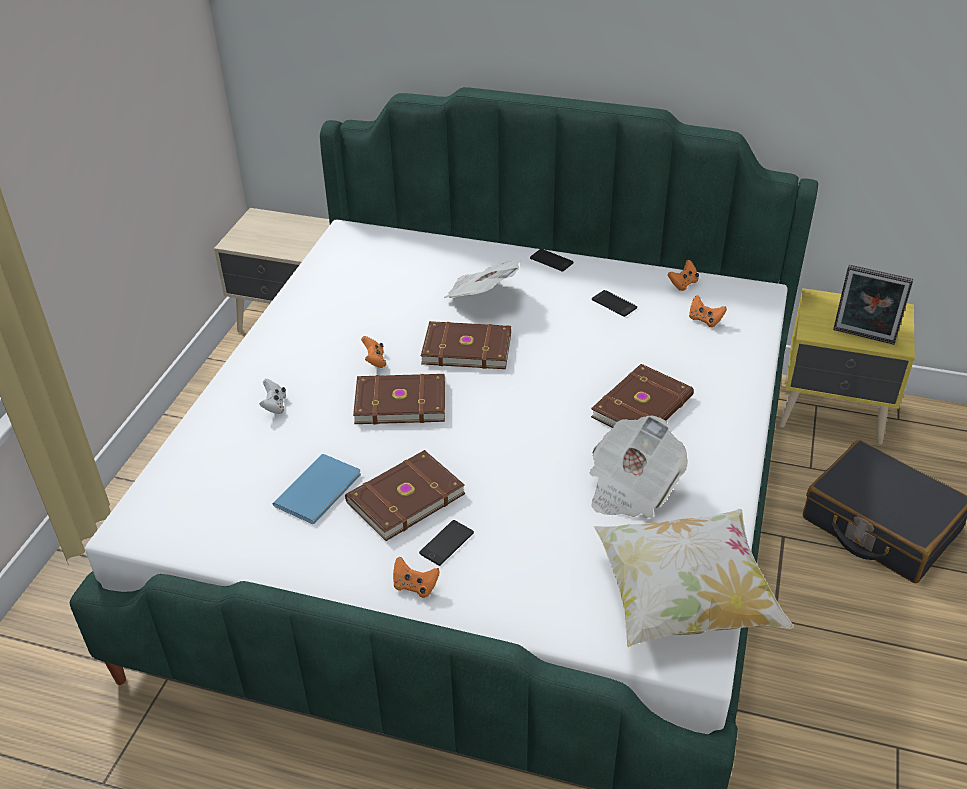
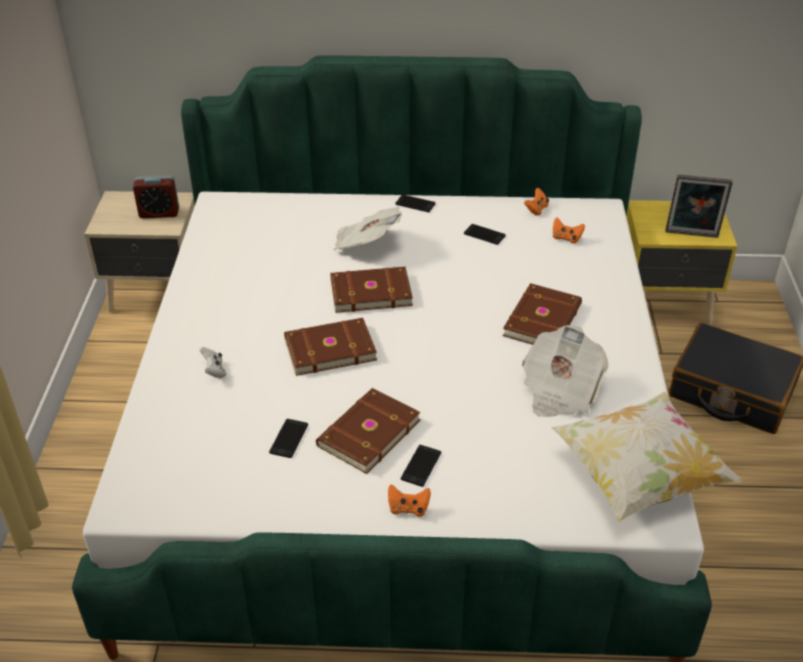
camera: 15 degrees left, 0 degrees up
(294, 236) = (159, 213): none -> alarm clock
(321, 489) = (289, 438): blue book -> phone
(375, 361) = (291, 316): orange game controller -> none

